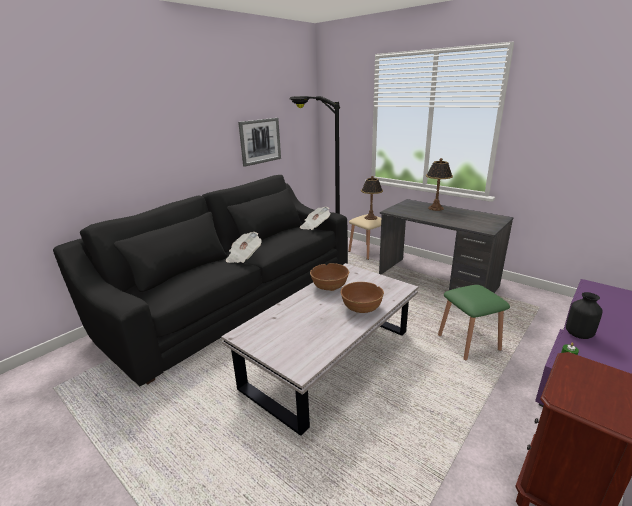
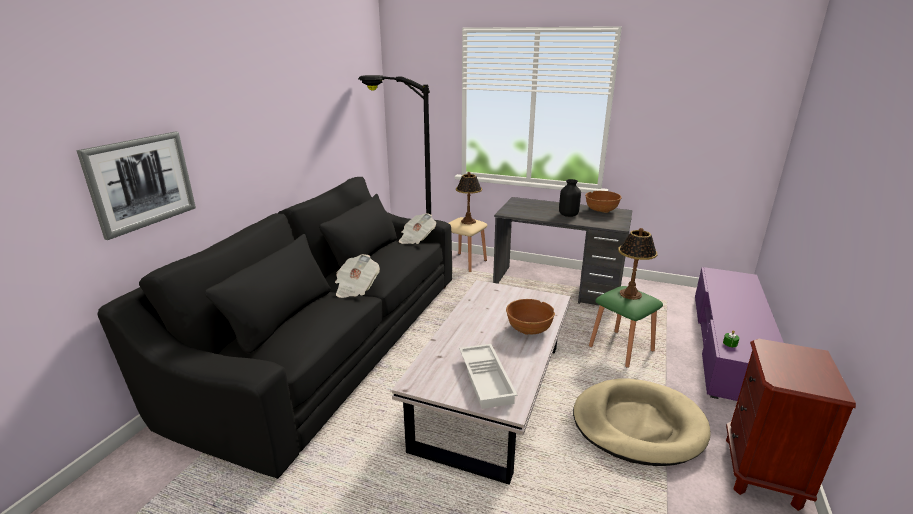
camera: 20 degrees left, 0 degrees up
(260, 141) = (329, 134): picture -> picture (141, 182)
(298, 342) = (487, 379): none -> white tray
(329, 287) = (478, 310): brown bowl -> brown bowl (601, 210)
(436, 208) = (551, 206): table lamp -> table lamp (630, 294)
(447, 413) = (637, 425): none -> beige dog bed
(579, 334) = (727, 321): black vase -> black vase (568, 215)

